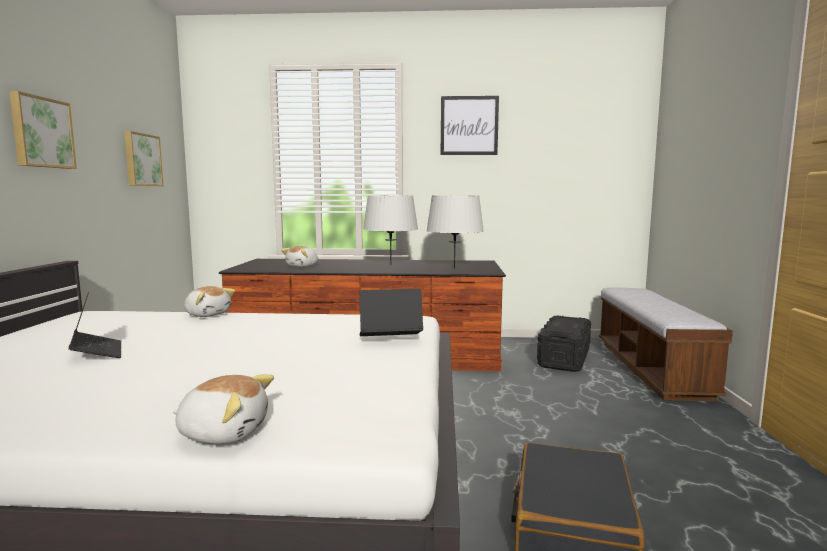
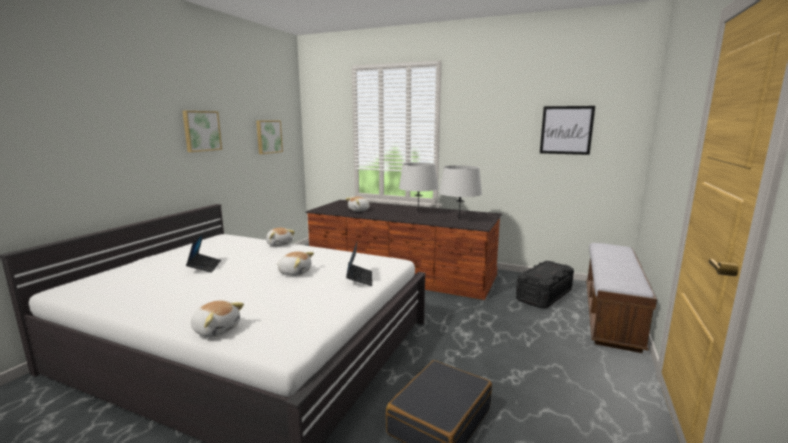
camera: 20 degrees right, 5 degrees up
(276, 343) = (295, 272): none -> plush toy
(390, 339) = (359, 278): laptop -> laptop turned 75 degrees clockwise
(469, 125) = (489, 108): picture -> picture (566, 130)

